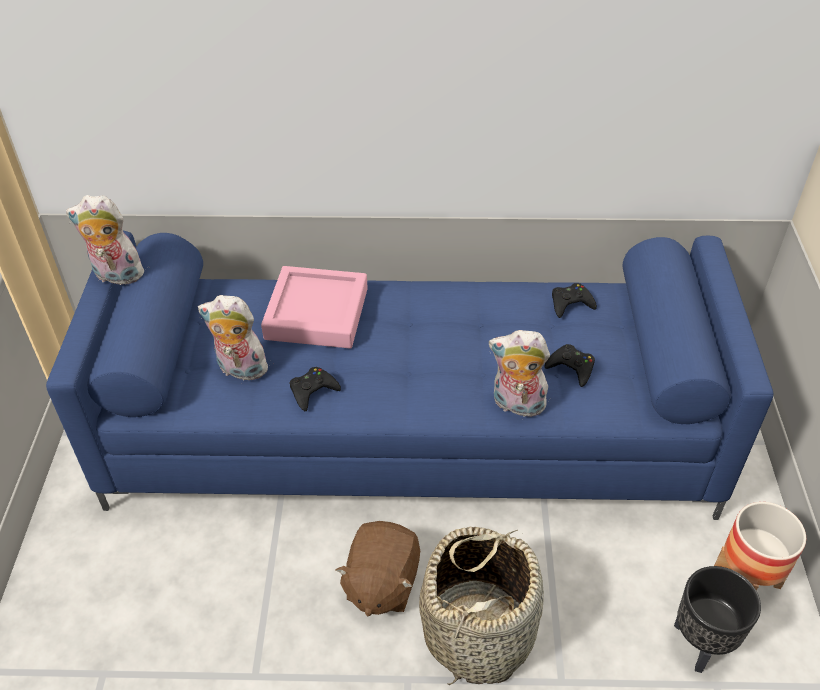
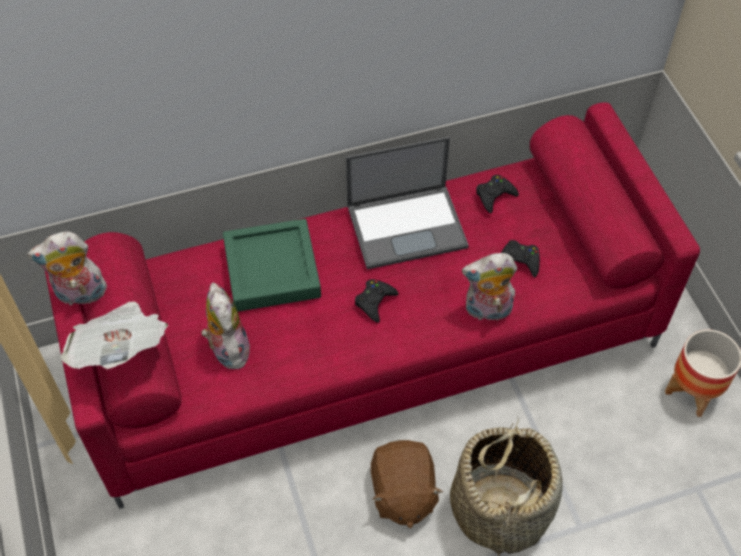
camera: 20 degrees left, 10 degrees up
(123, 328) = (121, 349): none -> newspaper
(239, 370) = (227, 349): plush toy -> plush toy turned 75 degrees clockwise
(313, 391) = (305, 350): black game controller -> black game controller (375, 302)
(317, 314) = (272, 270): pink tray -> green tray
(413, 433) = (372, 345): blue sofa -> red sofa
(469, 308) = (408, 226): none -> laptop
(701, 644) = (676, 459): black planter -> none

